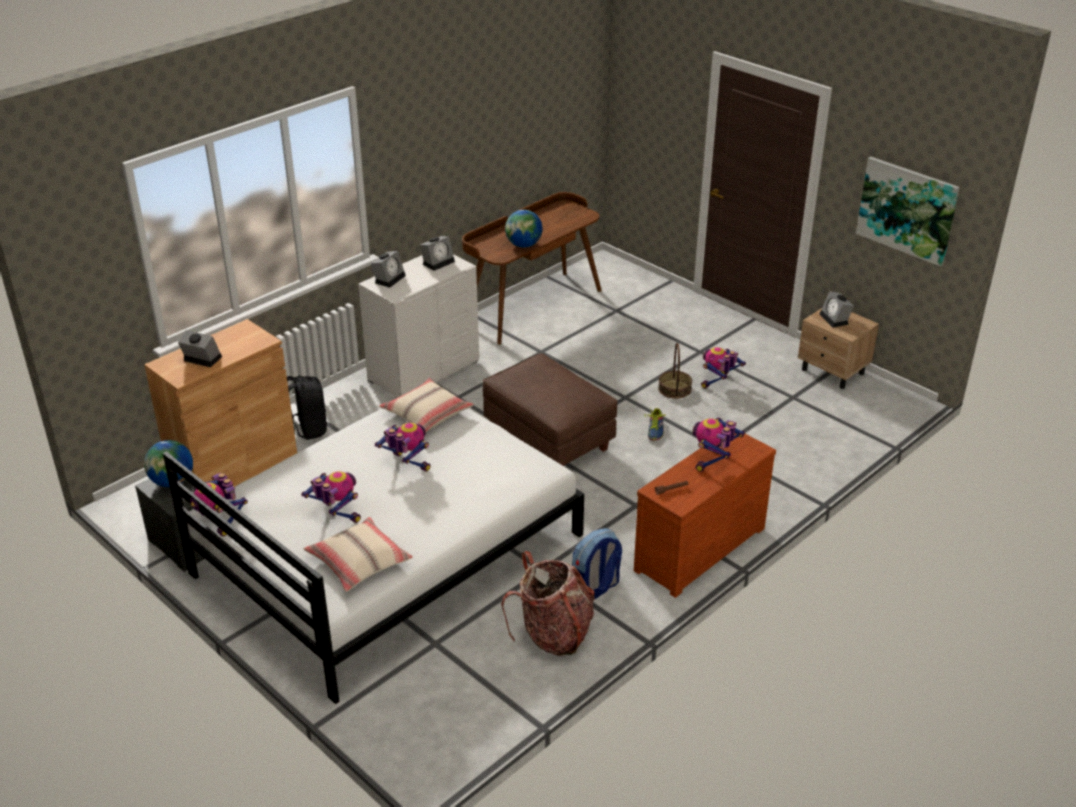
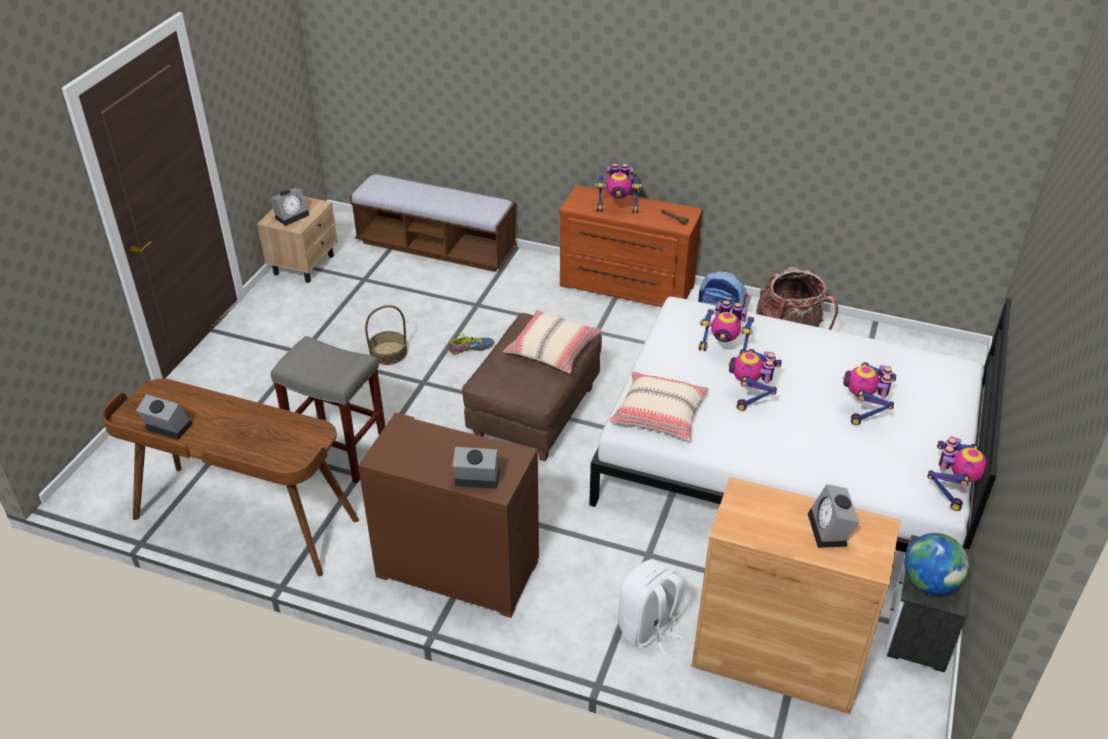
camera: 115 degrees left, 5 degrees up
(308, 429) = (649, 628): black backpack -> white backpack
(358, 562) = (901, 373): beige pillow -> beige pillow (552, 350)
(423, 370) = (457, 569): white dresser -> brown dresser
(438, 262) = (404, 449): alarm clock -> alarm clock (166, 428)
(523, 245) = (273, 421): globe -> none
(570, 349) = (340, 452): none -> grey stool
(718, 383) = (361, 327): toy robot -> toy robot (724, 349)
(831, 447) = (436, 247): none -> bench
(907, 210) = (267, 68): picture -> none

